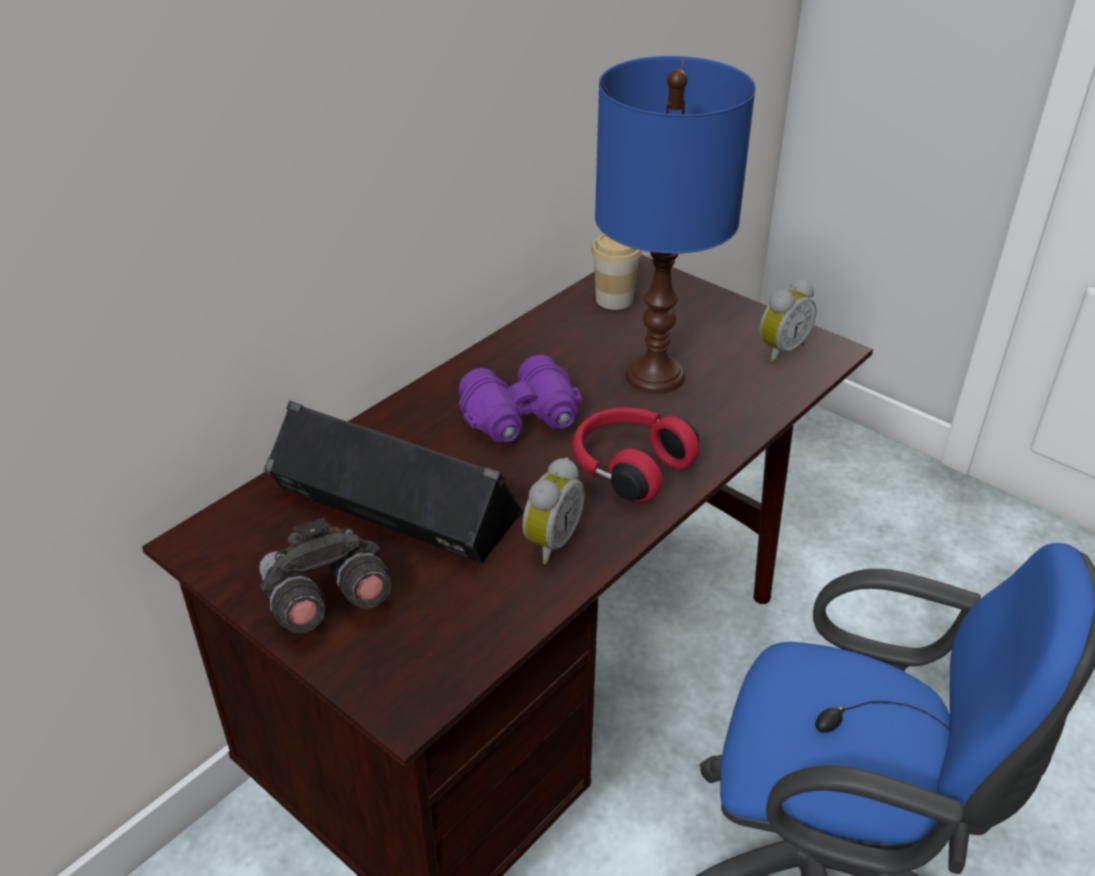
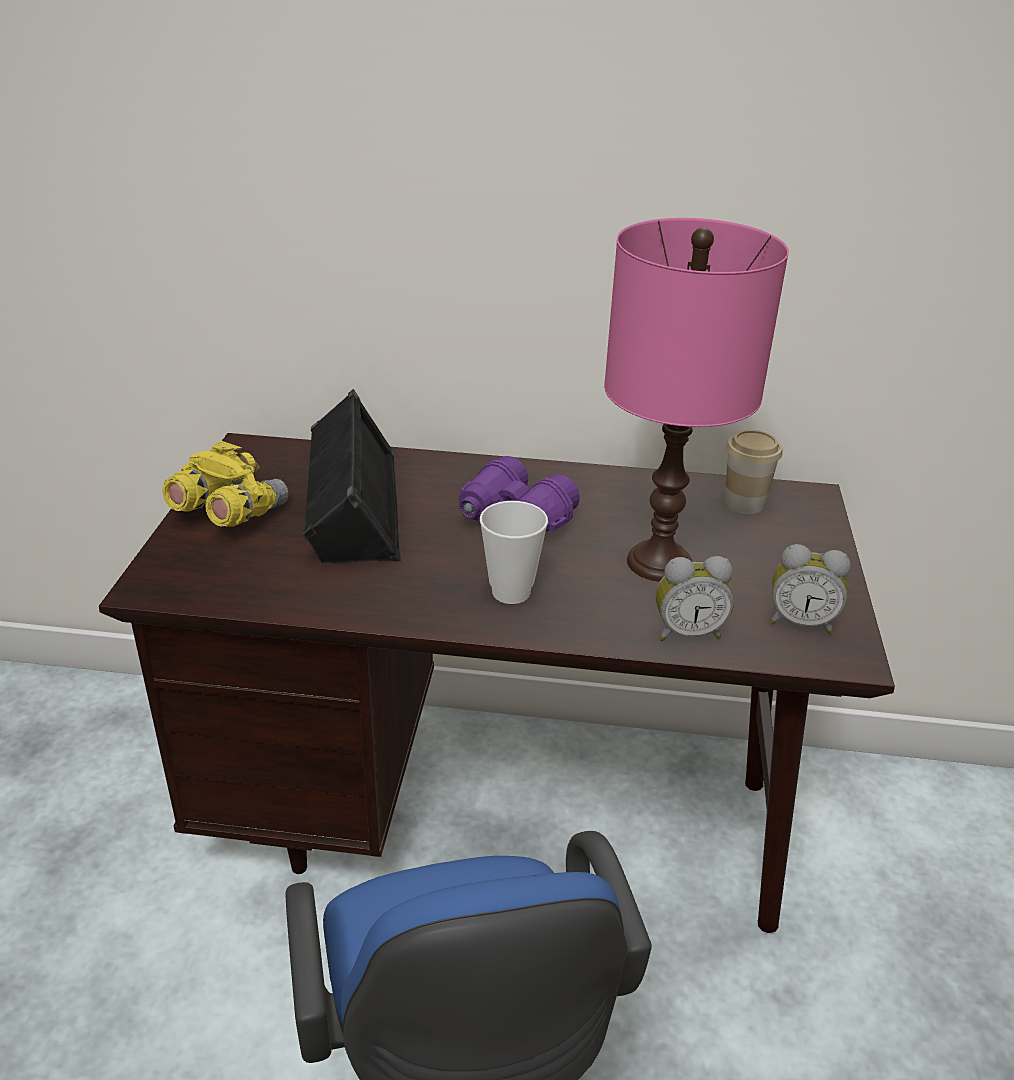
camera: 55 degrees right, 5 degrees down
(324, 601) = (228, 515): grey binoculars -> yellow binoculars
(549, 542) = (375, 585): alarm clock -> alarm clock (687, 632)
(628, 467) = (511, 592): red headphones -> cup
(655, 376) = (659, 563): blue table lamp -> pink table lamp

